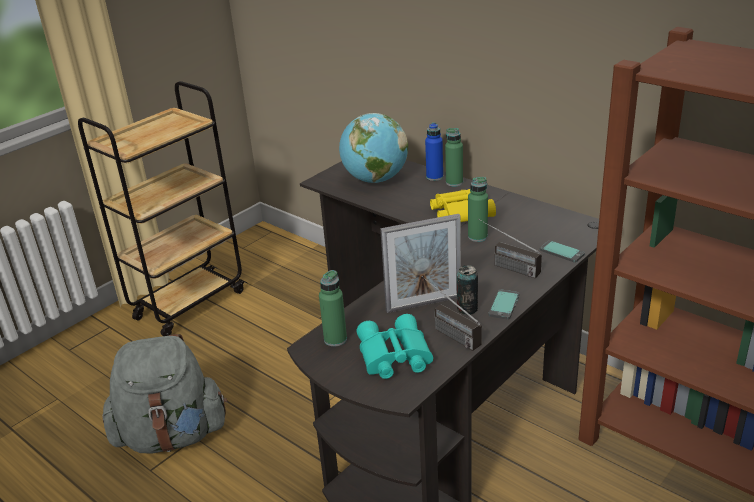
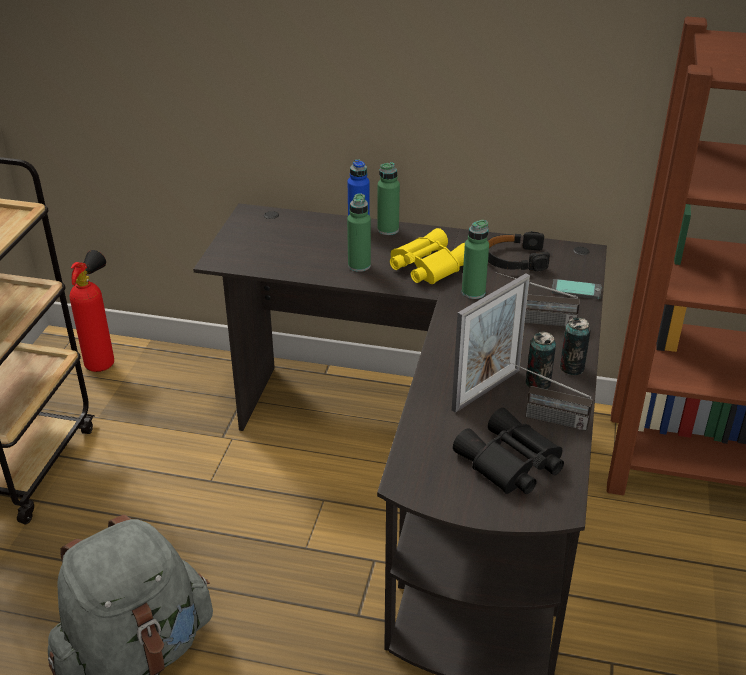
camera: 30 degrees left, 5 degrees up
(279, 251) = (103, 362): none -> fire extinguisher
(335, 339) = (426, 463): green bottle -> green bottle (359, 265)
(375, 180) = (289, 244): globe -> none
(393, 356) = (509, 464): turquoise binoculars -> black binoculars
(504, 305) = (572, 368): phone -> can
(532, 221) = (514, 259): none -> black headphones

